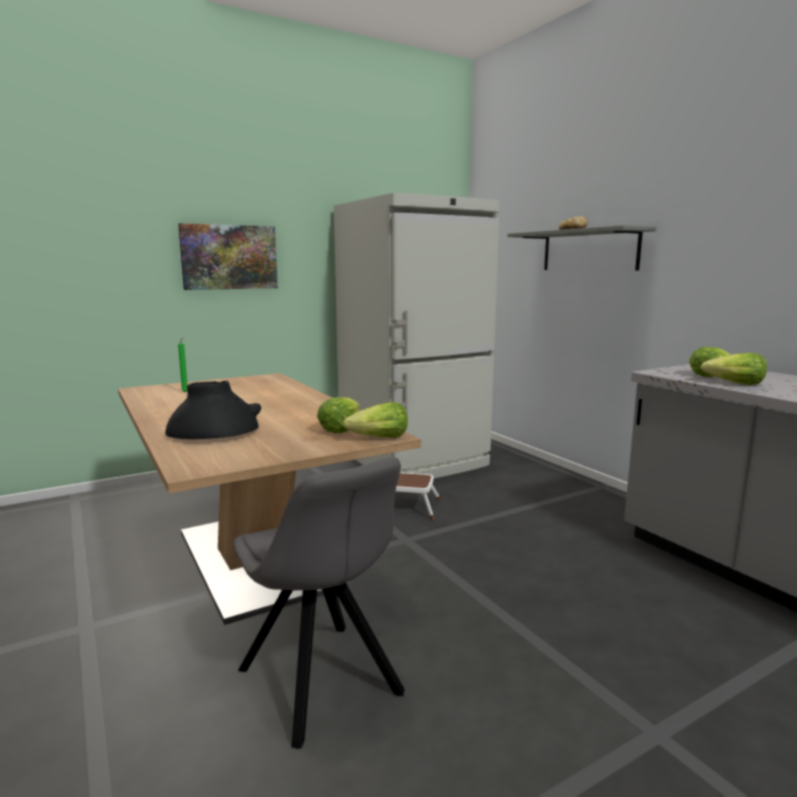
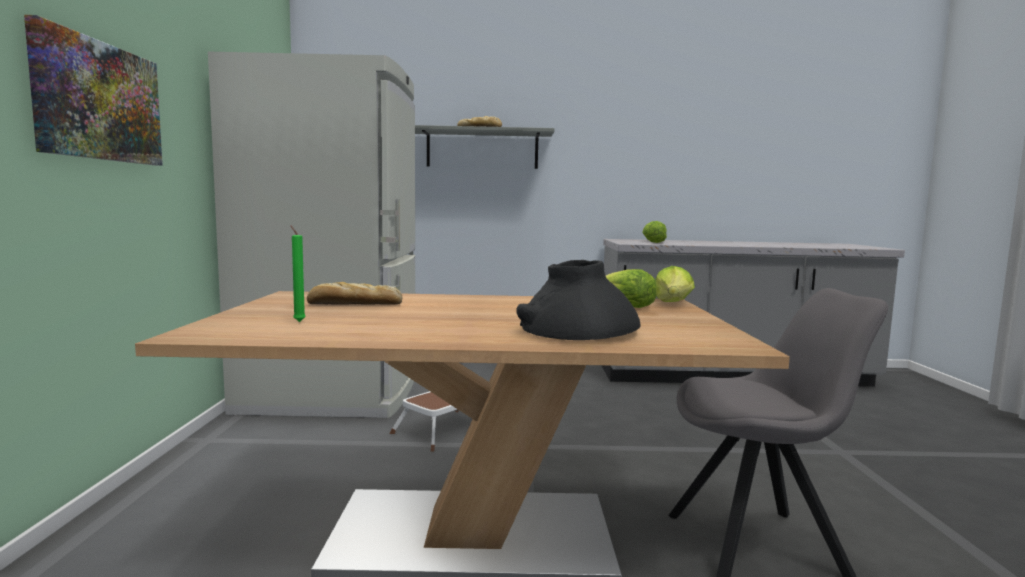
camera: 60 degrees left, 5 degrees down
(249, 388) = (353, 304): none -> bread
(734, 384) = (685, 243): lettuce -> none

